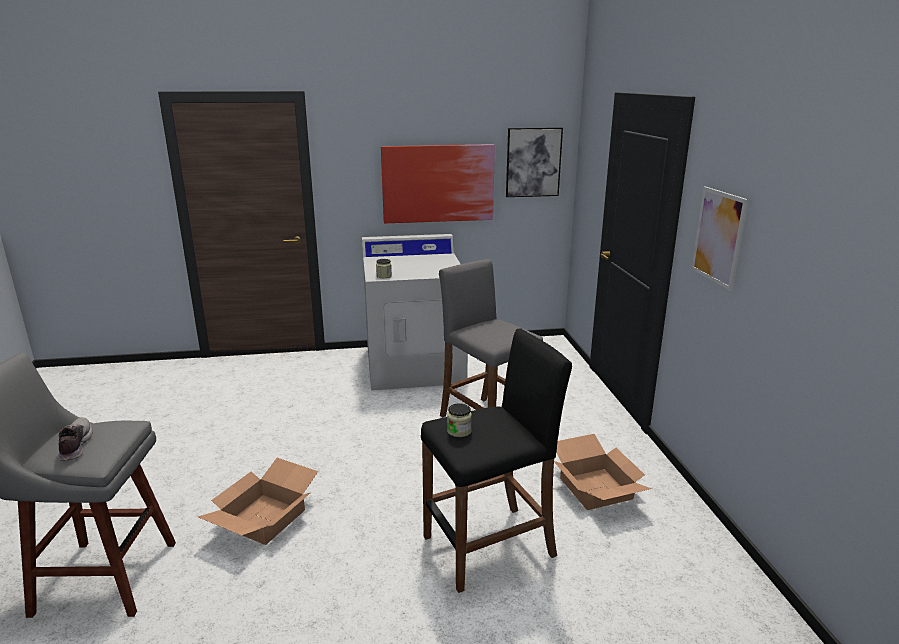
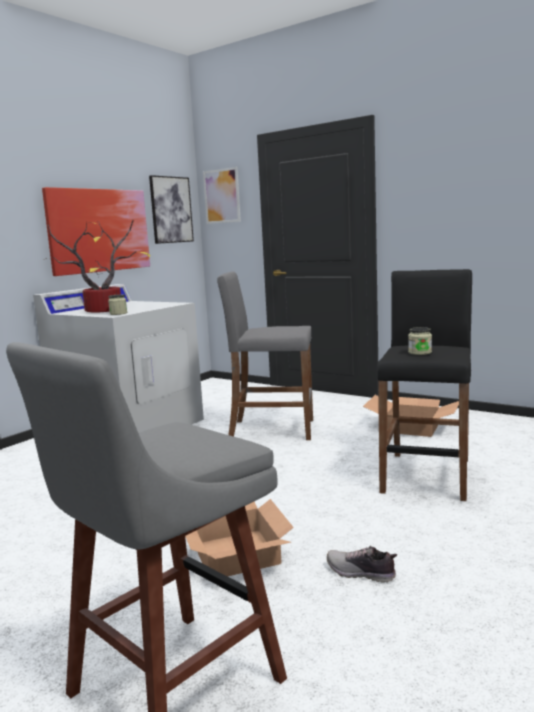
camera: 45 degrees left, 10 degrees down
(75, 445) = (171, 448): shoe -> shoe (361, 573)
(393, 267) = (105, 311): none -> potted plant
(718, 237) = (433, 205): picture -> picture (222, 196)

